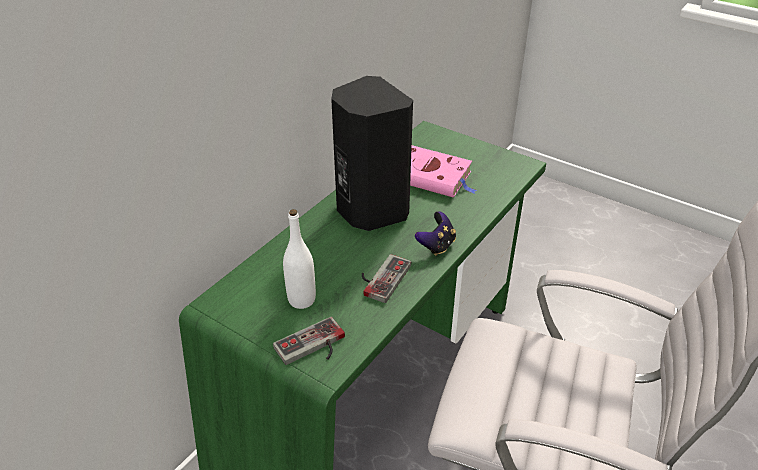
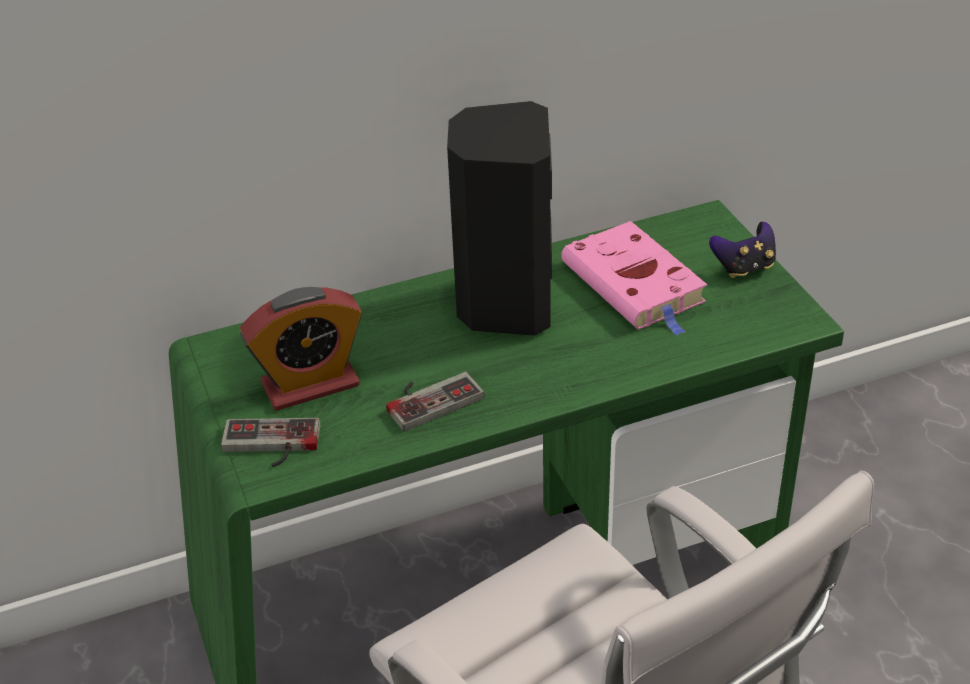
camera: 35 degrees right, 0 degrees up
(301, 300) = (310, 384): white bottle -> alarm clock
(436, 246) = (544, 387): game controller -> game controller (744, 267)

